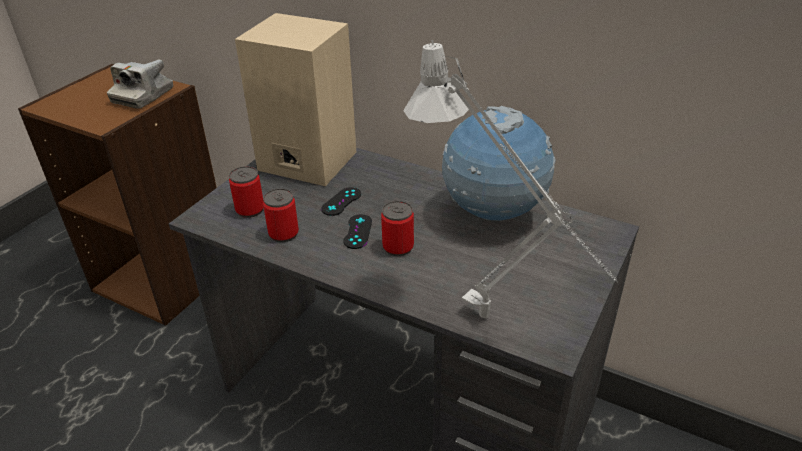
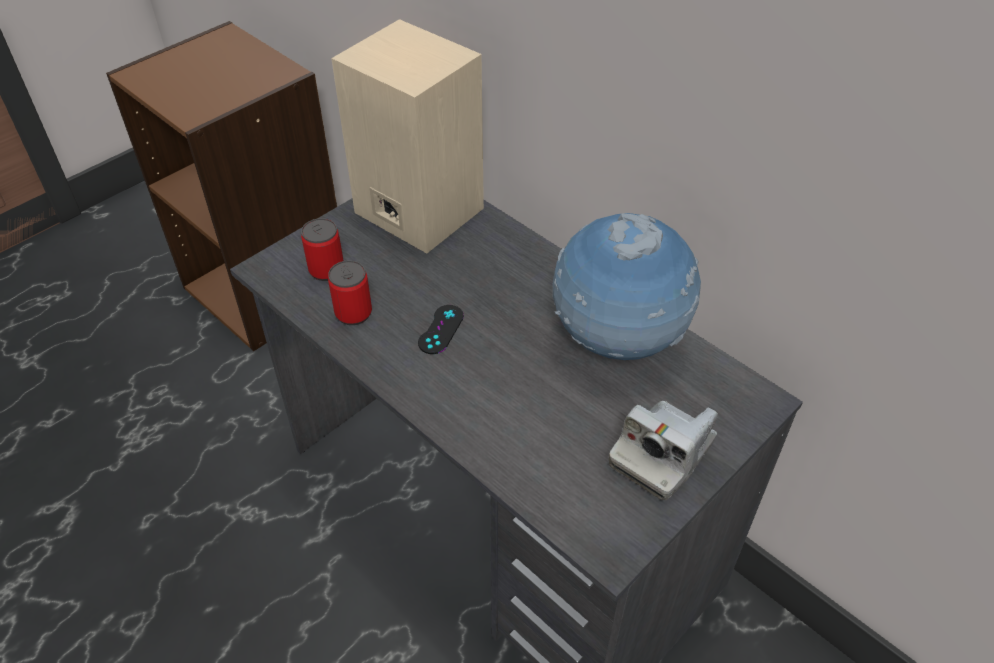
camera: 15 degrees right, 10 degrees up
(143, 96) = (250, 79): camera -> camera (661, 454)
(341, 201) = (437, 281): black game controller -> none
(398, 247) = (480, 363): can -> none
(496, 324) = (554, 501): grey table lamp -> none

